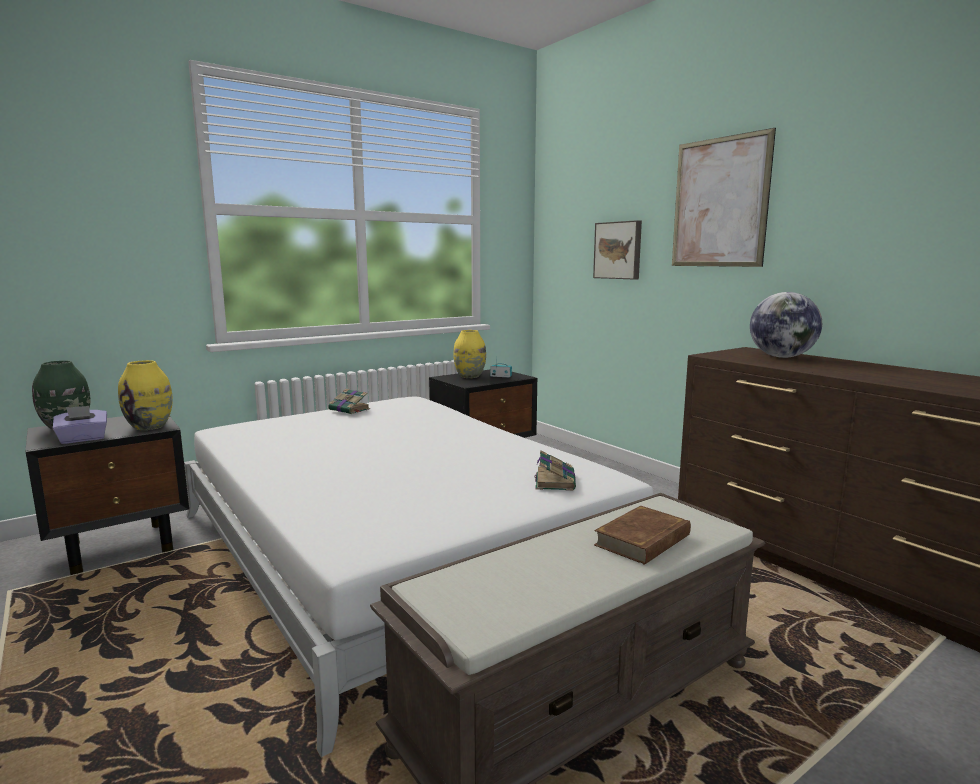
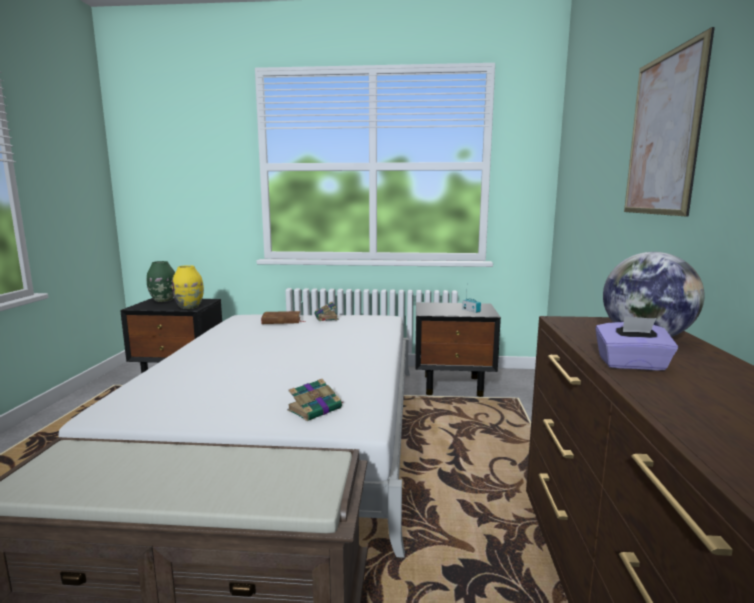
camera: 40 degrees right, 0 degrees up
(83, 439) = (151, 308): purple tissue box -> purple tissue box (632, 364)
(469, 376) = (446, 306): yellow vase -> none
(618, 250) = (596, 193): picture -> none
(643, 540) = (234, 481): brown book -> brown book (281, 321)

